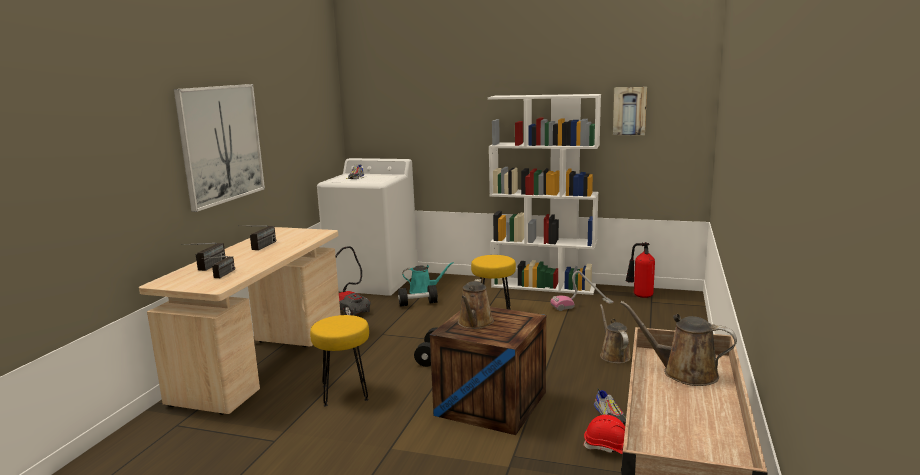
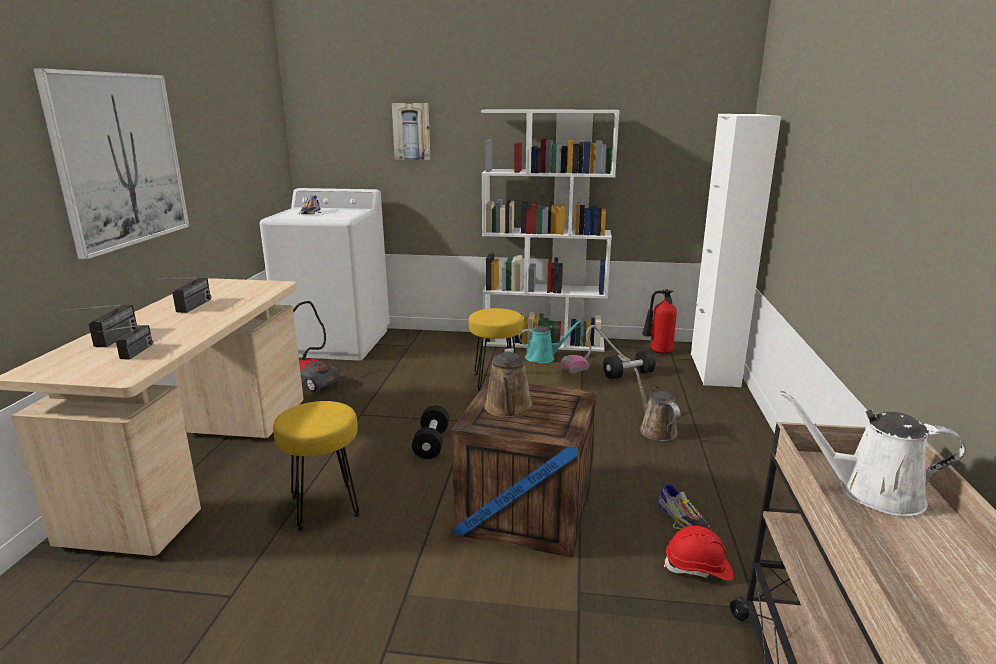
camera: 10 degrees left, 5 degrees up
(418, 304) = (398, 370): black dumbbell -> black dumbbell (628, 374)
(424, 291) = (402, 353): turquoise watering can -> turquoise watering can (543, 357)
(629, 111) = (650, 131): picture -> picture (412, 131)
(684, 312) = (714, 370): none -> white cabinet
(684, 373) = (871, 492): brown watering can -> white watering can

